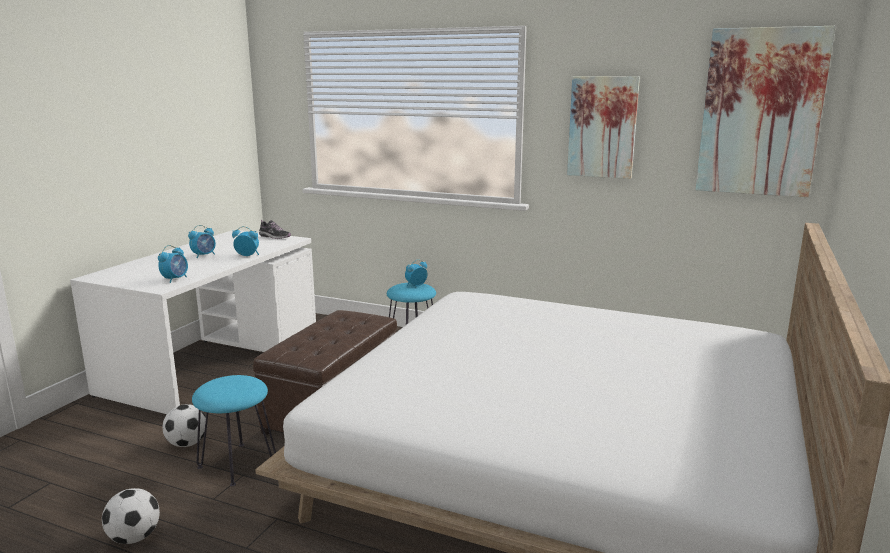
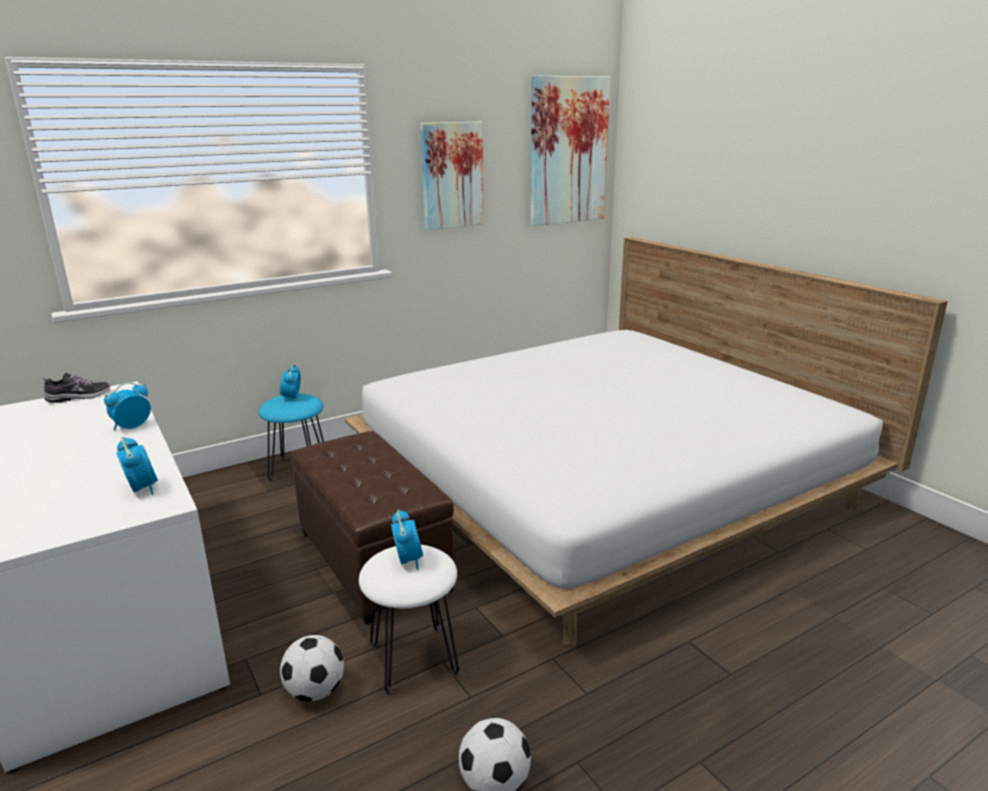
camera: 55 degrees left, 5 degrees up
(204, 255) = (61, 452): alarm clock -> alarm clock (408, 560)
(237, 464) = (414, 660): turquoise stool -> white stool

